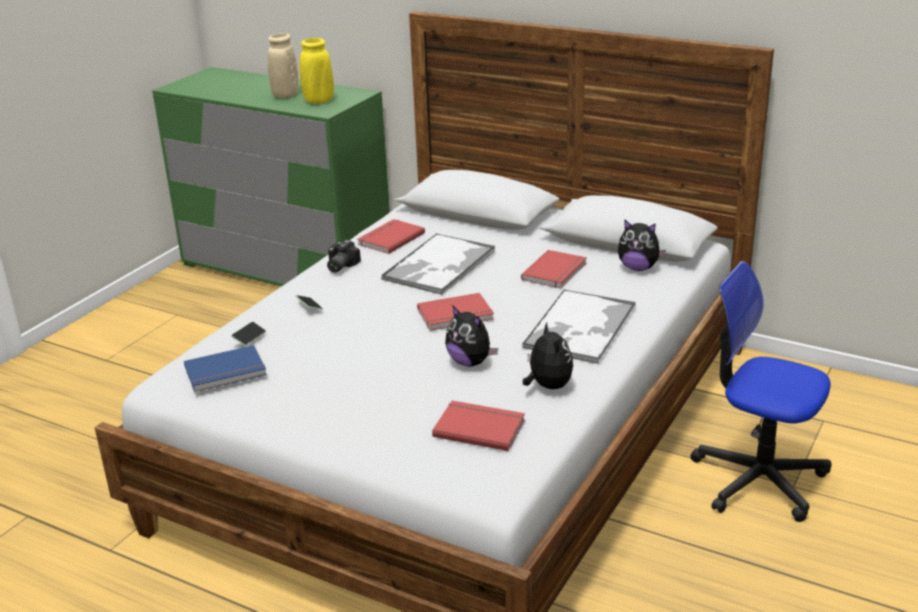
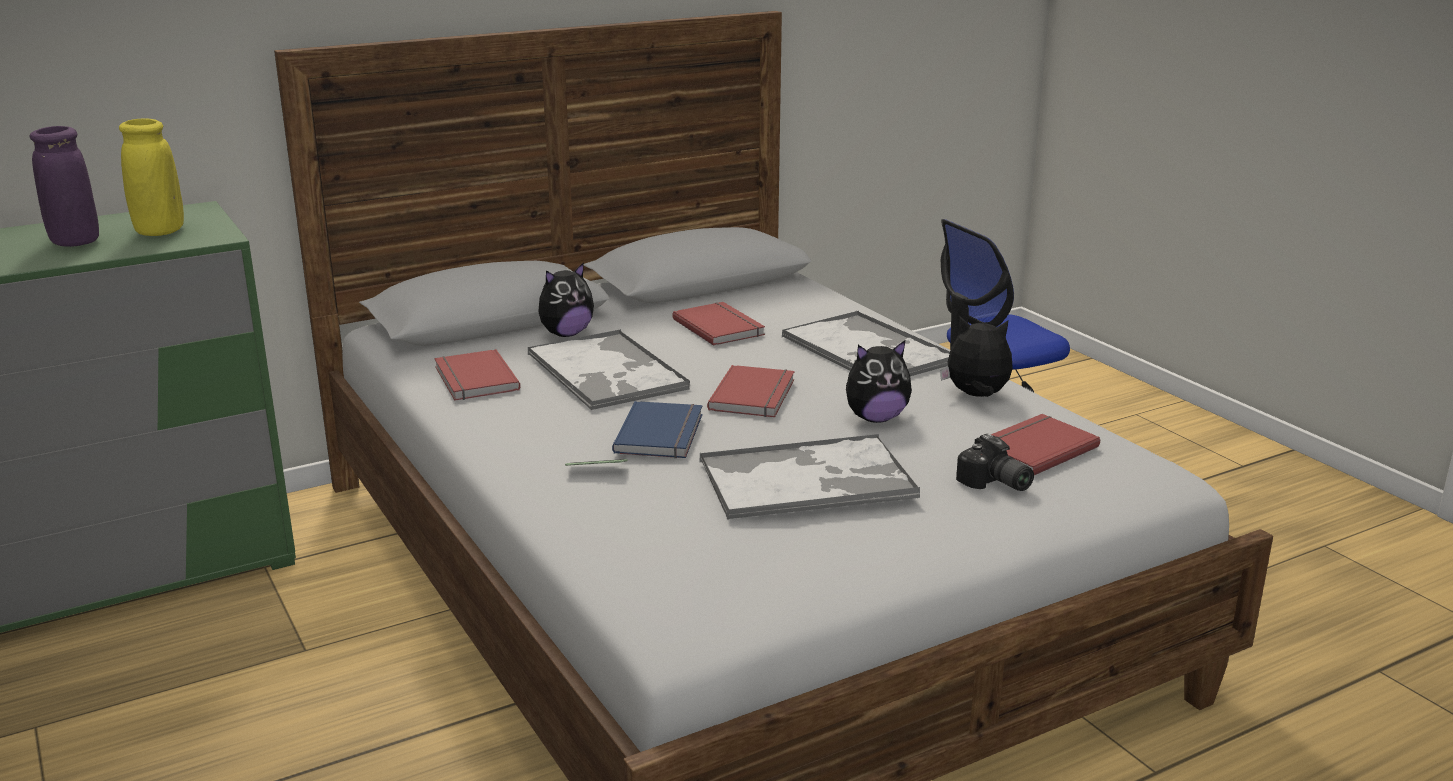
camera: 60 degrees left, 5 degrees down
(226, 372) = (723, 564): blue book -> blue book (662, 434)
(249, 338) = (639, 527): phone -> none
(285, 95) = (75, 242): beige vase -> purple vase
(339, 266) = (502, 426): camera -> camera (994, 484)
(347, 365) = (808, 479): none -> tray
(638, 268) = (770, 294): plush toy -> plush toy (565, 334)

